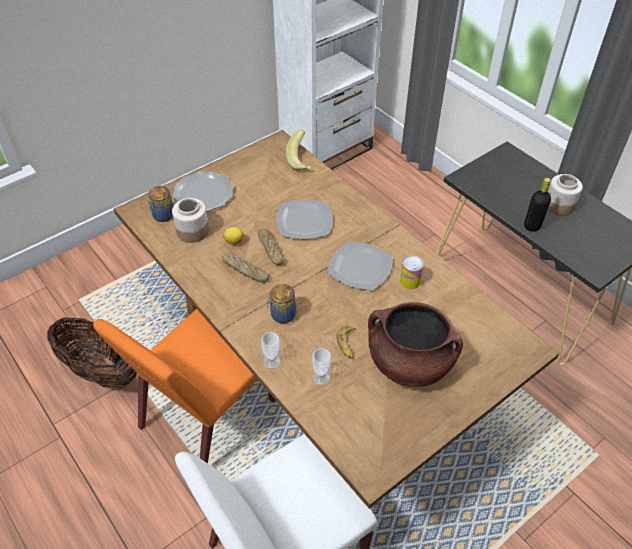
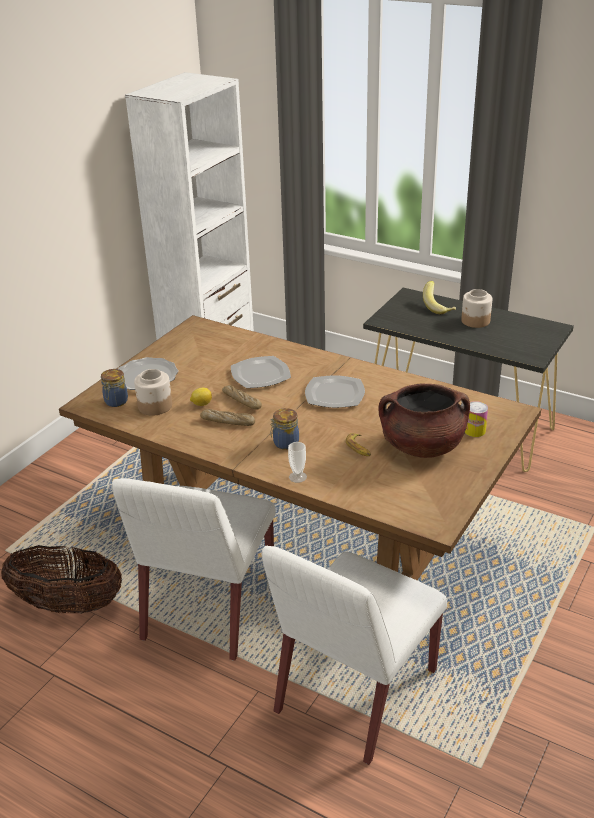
camera: 20 degrees left, 15 degrees down
(206, 415) = (209, 607): orange chair -> white chair
(302, 160) = (228, 333): banana -> banana (439, 307)
(321, 377) = (350, 476): cup -> none
(410, 281) = (386, 393): can -> can (474, 430)
(532, 226) = (461, 340): black bottle -> none

